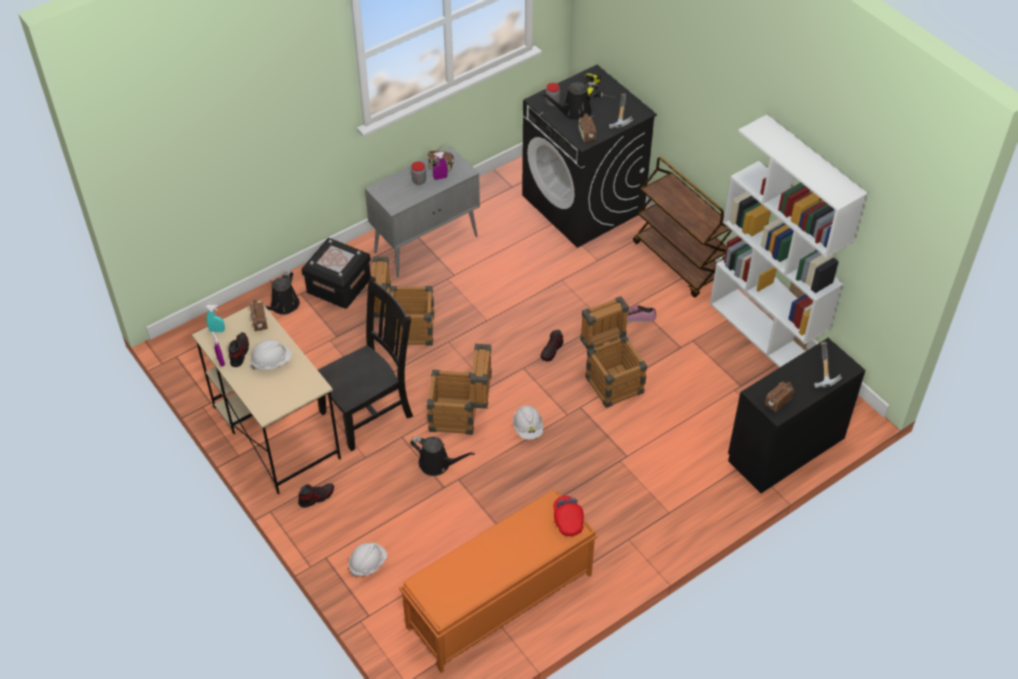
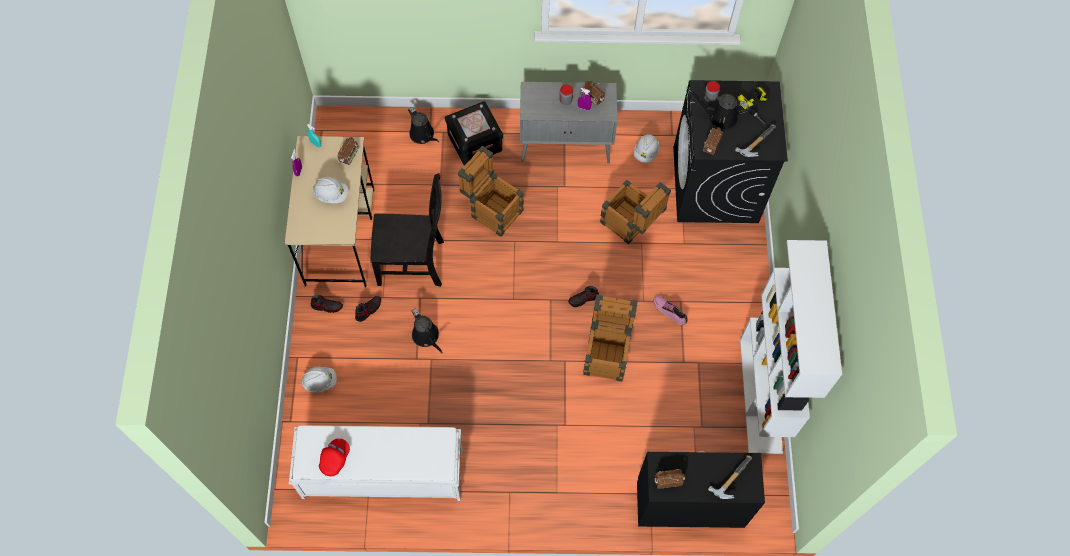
camera: 35 degrees right, 15 degrees up
(239, 353) = (316, 172): shoe -> shoe (368, 310)
(283, 306) = (423, 135): black watering can -> black watering can turned 90 degrees counterclockwise
(461, 416) = (473, 309): crate -> crate (630, 225)
(498, 601) = (381, 473): orange bench -> white bench
(528, 428) = (513, 352): white hard hat -> white hard hat (646, 152)
(567, 520) = (445, 459): red cap -> red cap (335, 459)
(680, 262) = (748, 286): brown cart -> none

